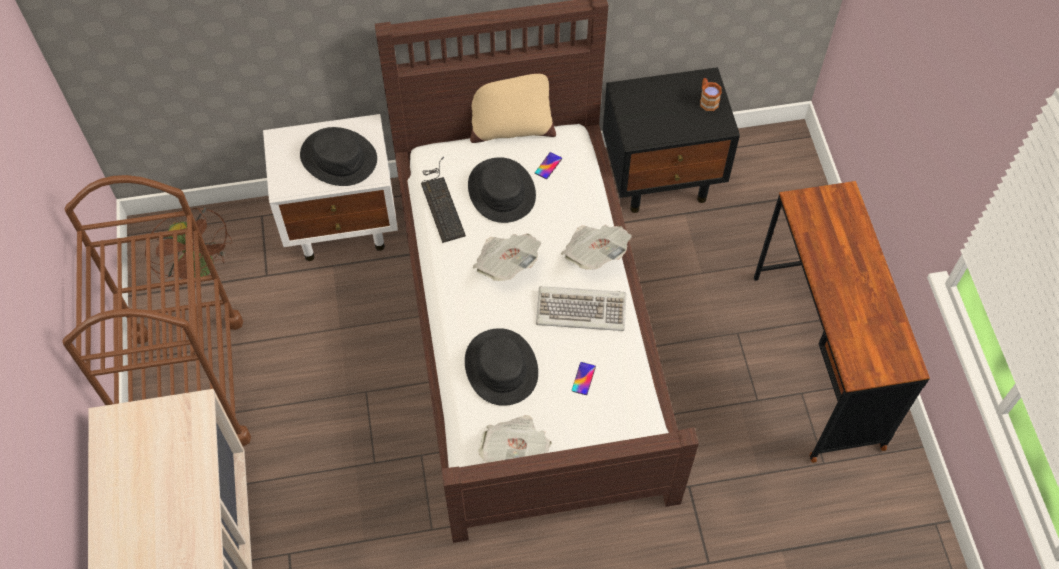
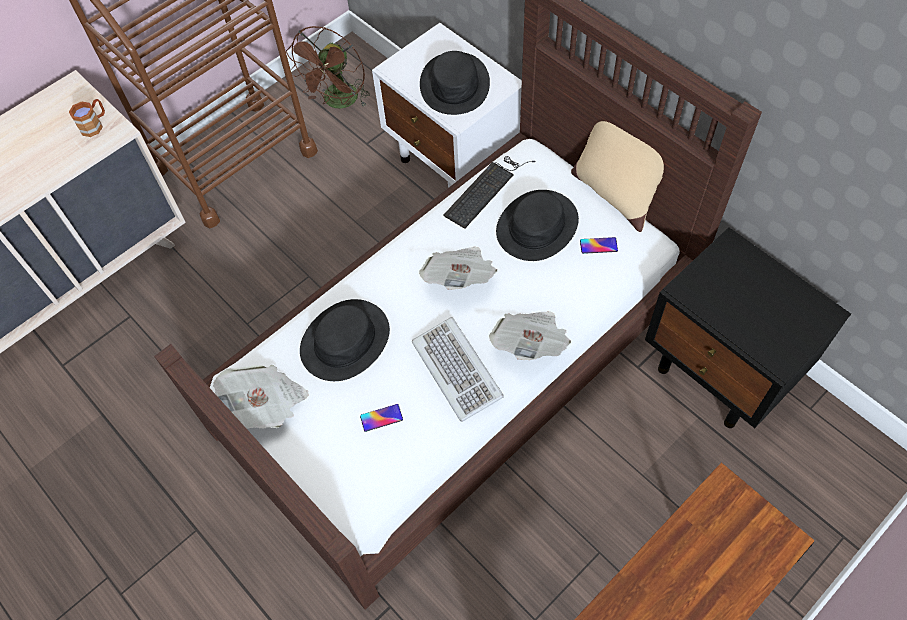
camera: 60 degrees right, 0 degrees up
(707, 100) = (797, 328): brown mug -> brown mug (95, 125)

